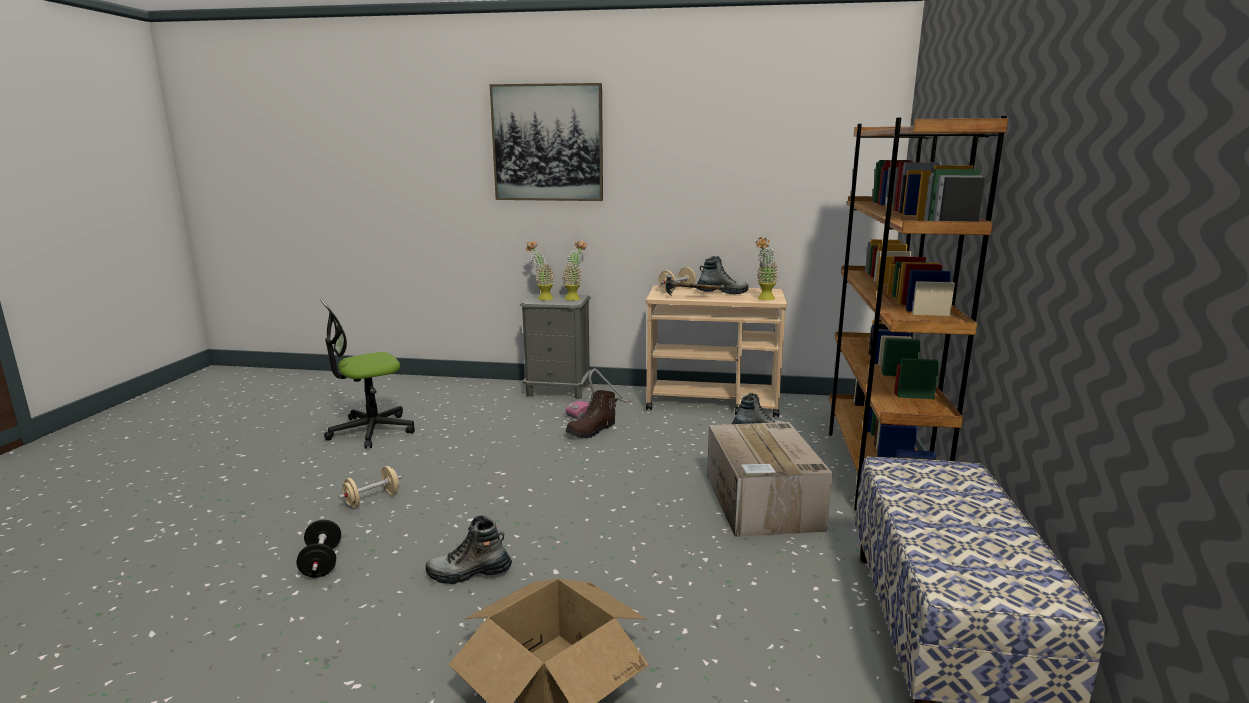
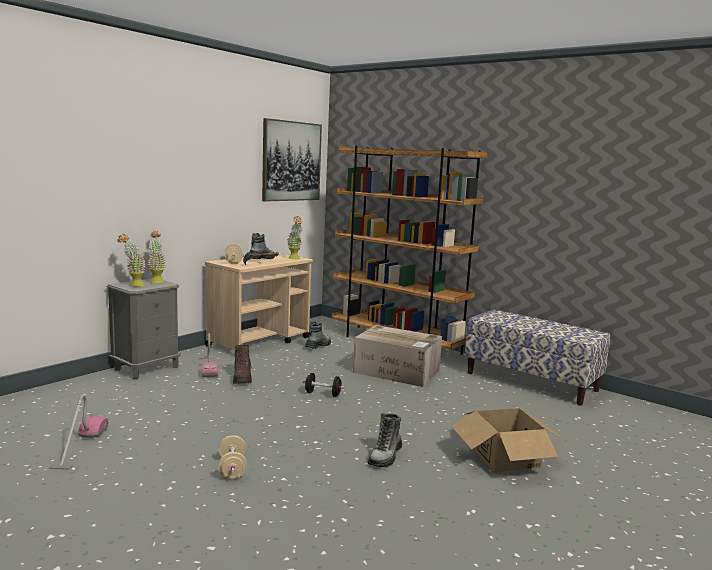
camera: 60 degrees left, 5 degrees down
(322, 563) = (312, 503): black dumbbell -> black dumbbell (323, 394)
(371, 431) = (80, 446): office chair -> vacuum cleaner
(547, 143) = (118, 144): picture -> picture (291, 161)

